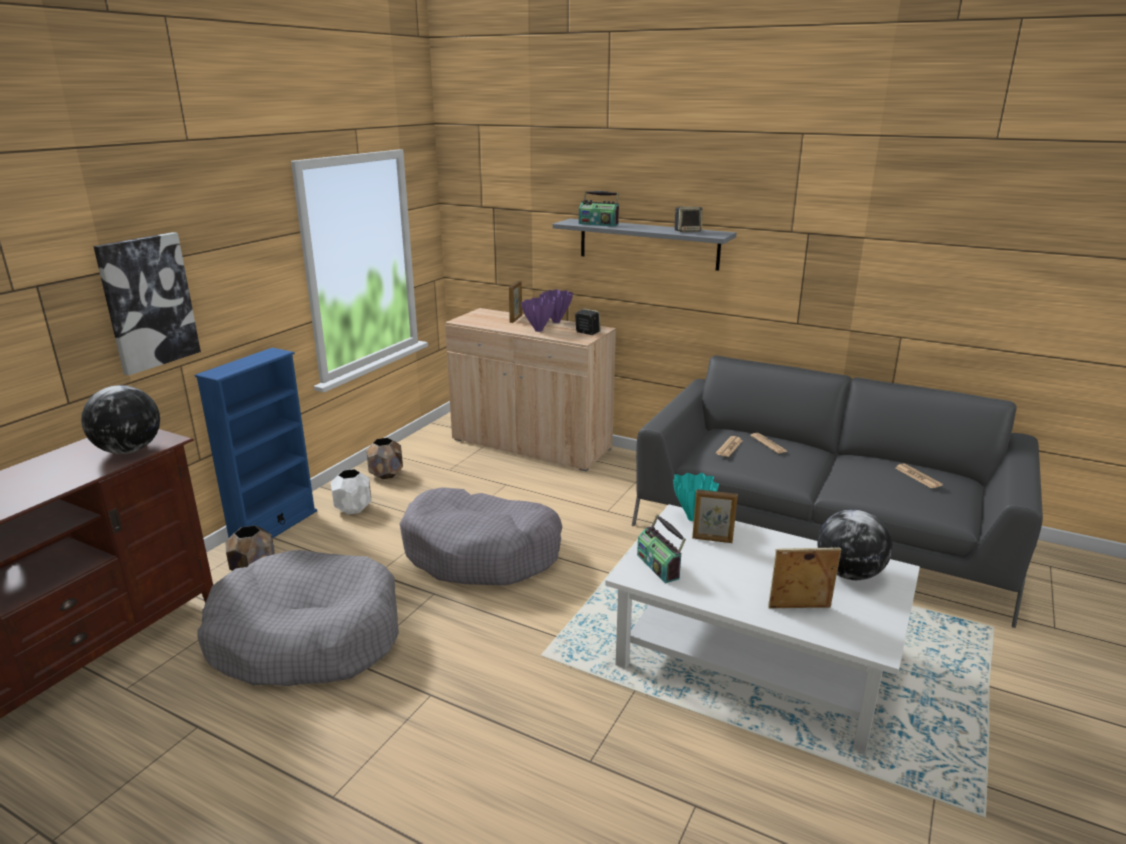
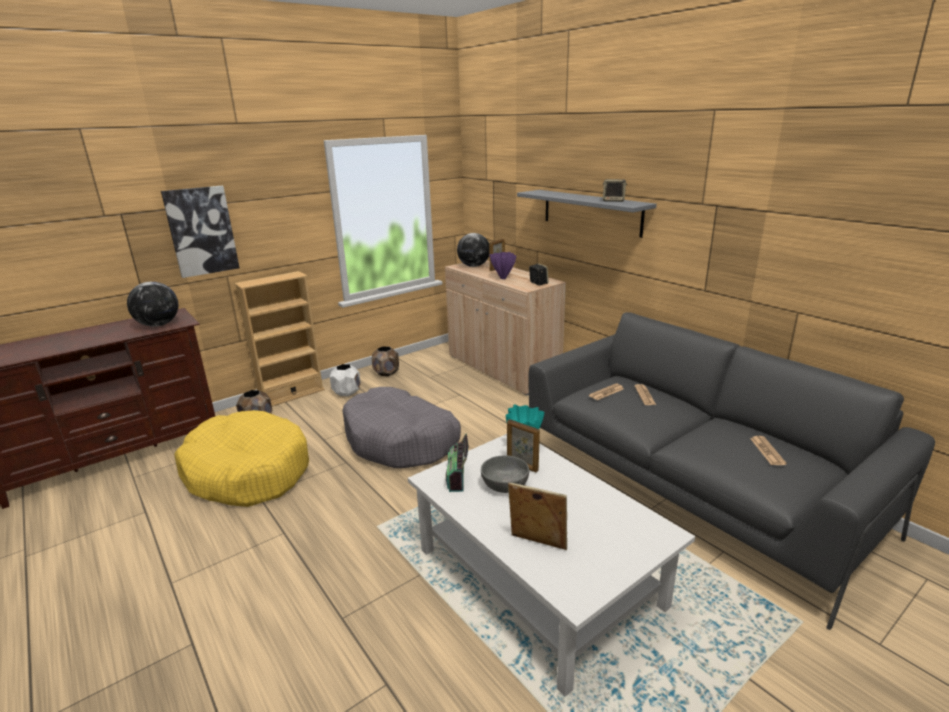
camera: 25 degrees right, 0 degrees up
(274, 527) = (291, 395): blue bookcase -> beige bookcase
(306, 637) = (247, 472): grey dog bed -> yellow dog bed
(557, 321) = (525, 273): purple vase -> none
(598, 224) = (551, 194): radio -> none
(713, 562) = (504, 484): none -> grey bowl
(849, 574) = (616, 525): globe -> globe (474, 266)

